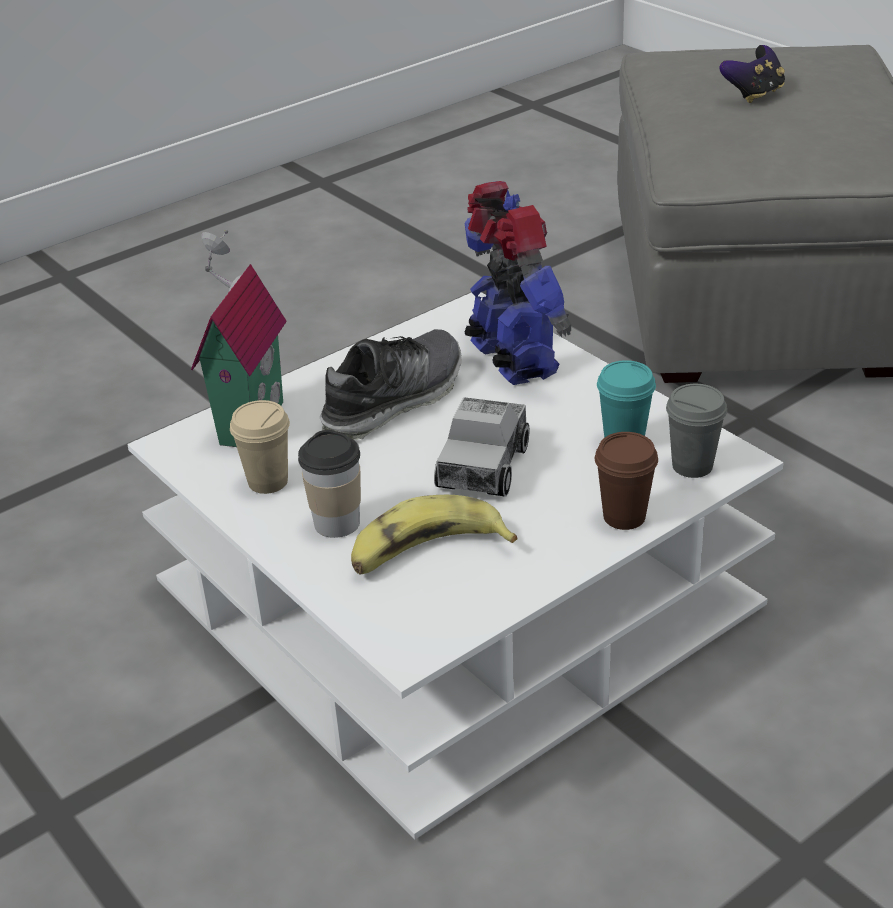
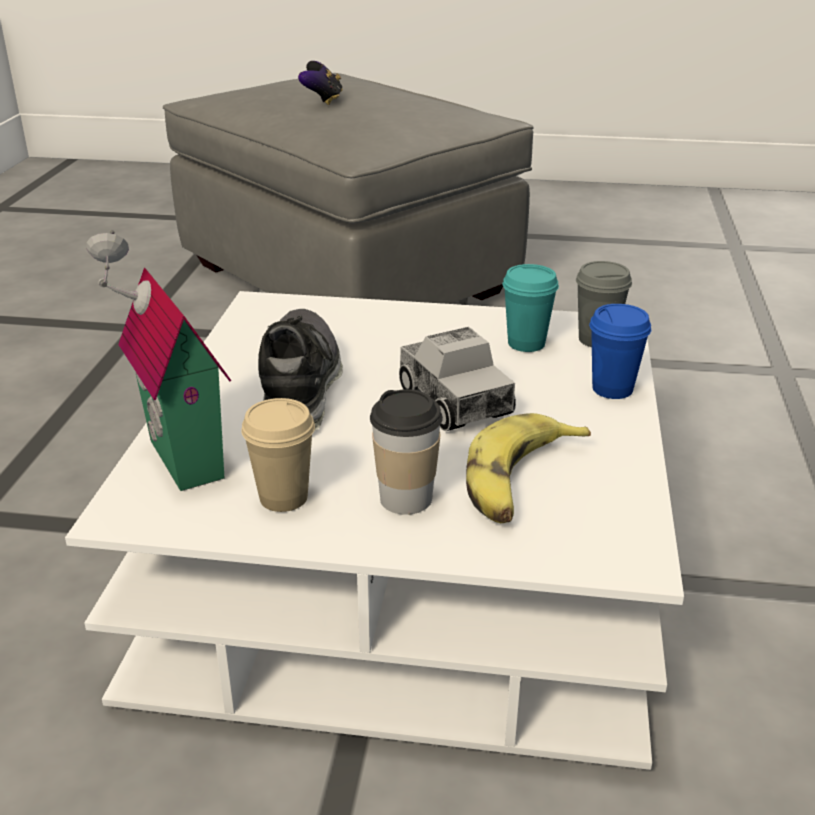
camera: 45 degrees left, 5 degrees down
(512, 360) = (352, 325): toy robot -> none
(624, 517) = (612, 389): brown cup -> blue cup

